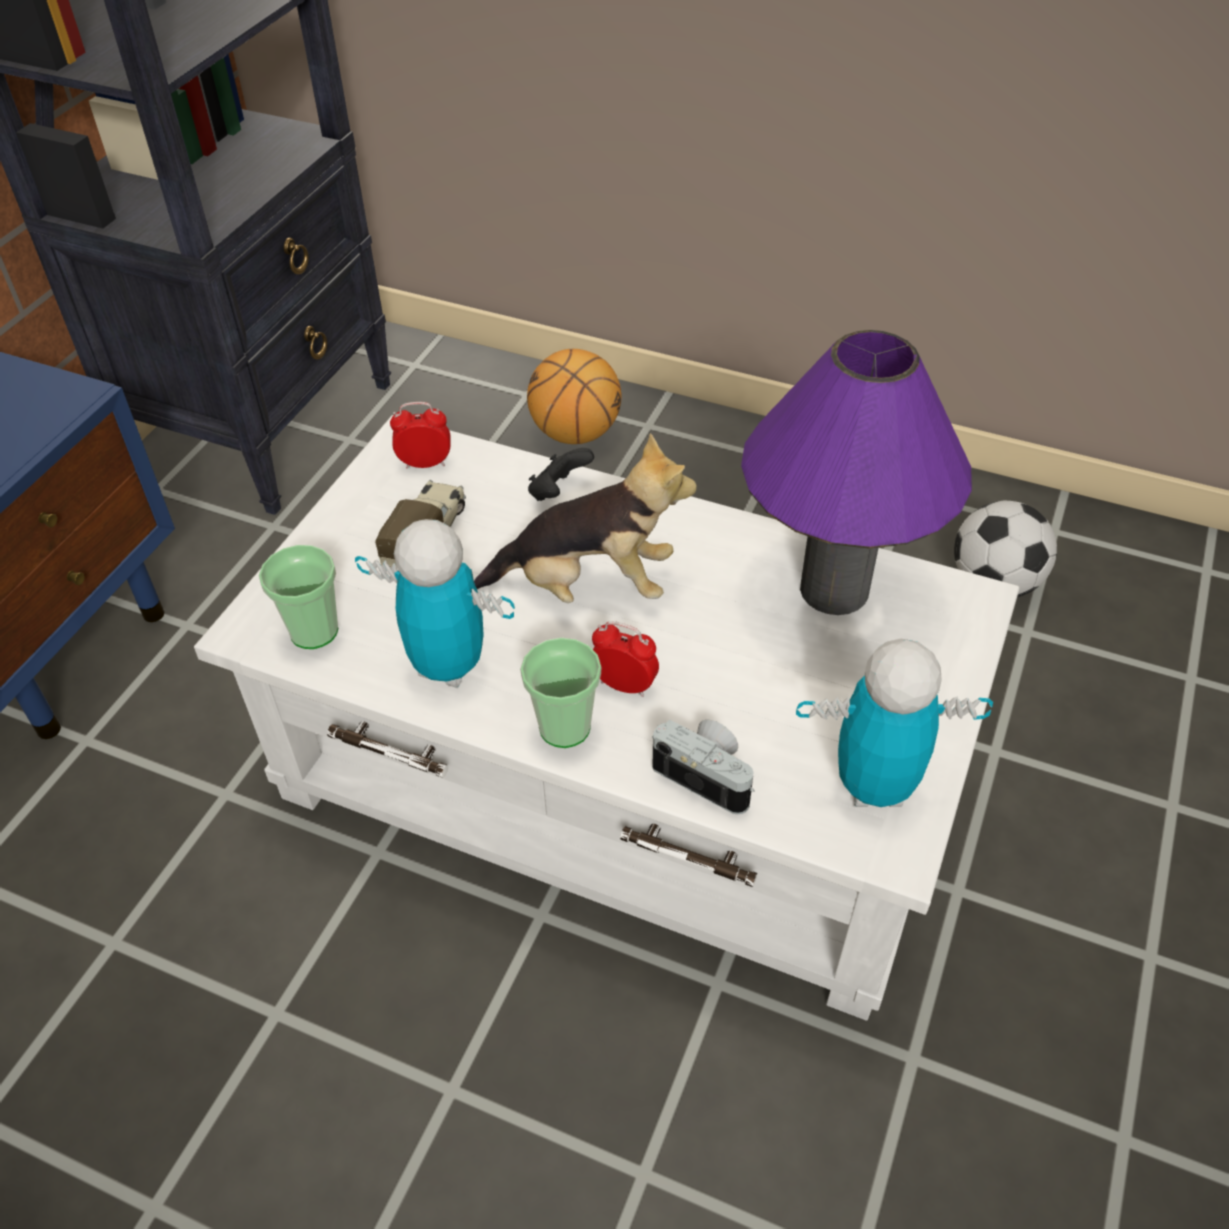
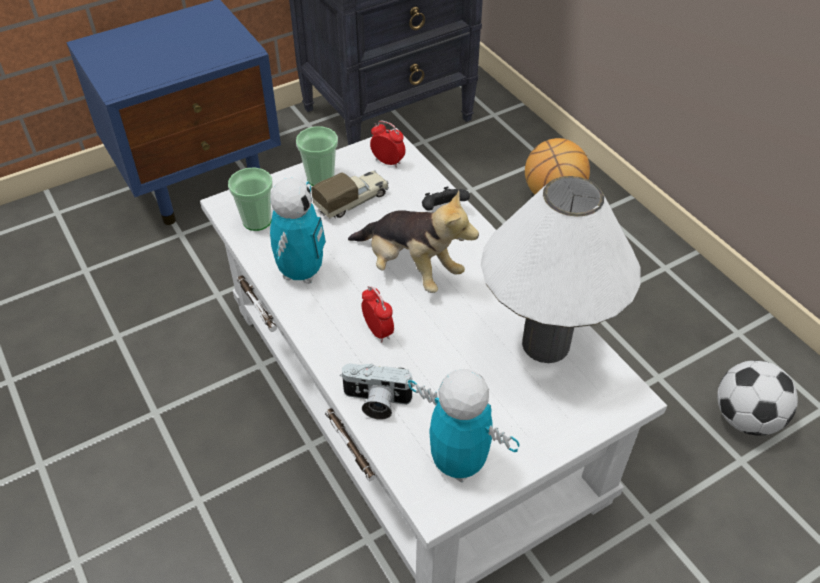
camera: 35 degrees right, 0 degrees up
(448, 667) = (301, 272): toy robot -> toy robot turned 45 degrees clockwise
(564, 727) = (328, 335): cup -> cup (320, 178)
(708, 775) = (376, 402): camera -> camera turned 120 degrees clockwise
(834, 589) = (545, 344): purple table lamp -> white table lamp

